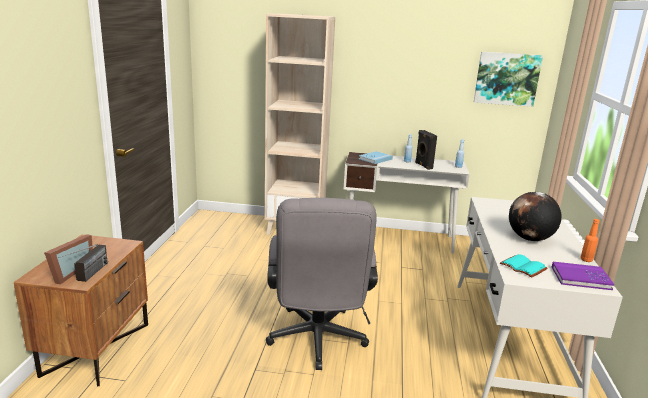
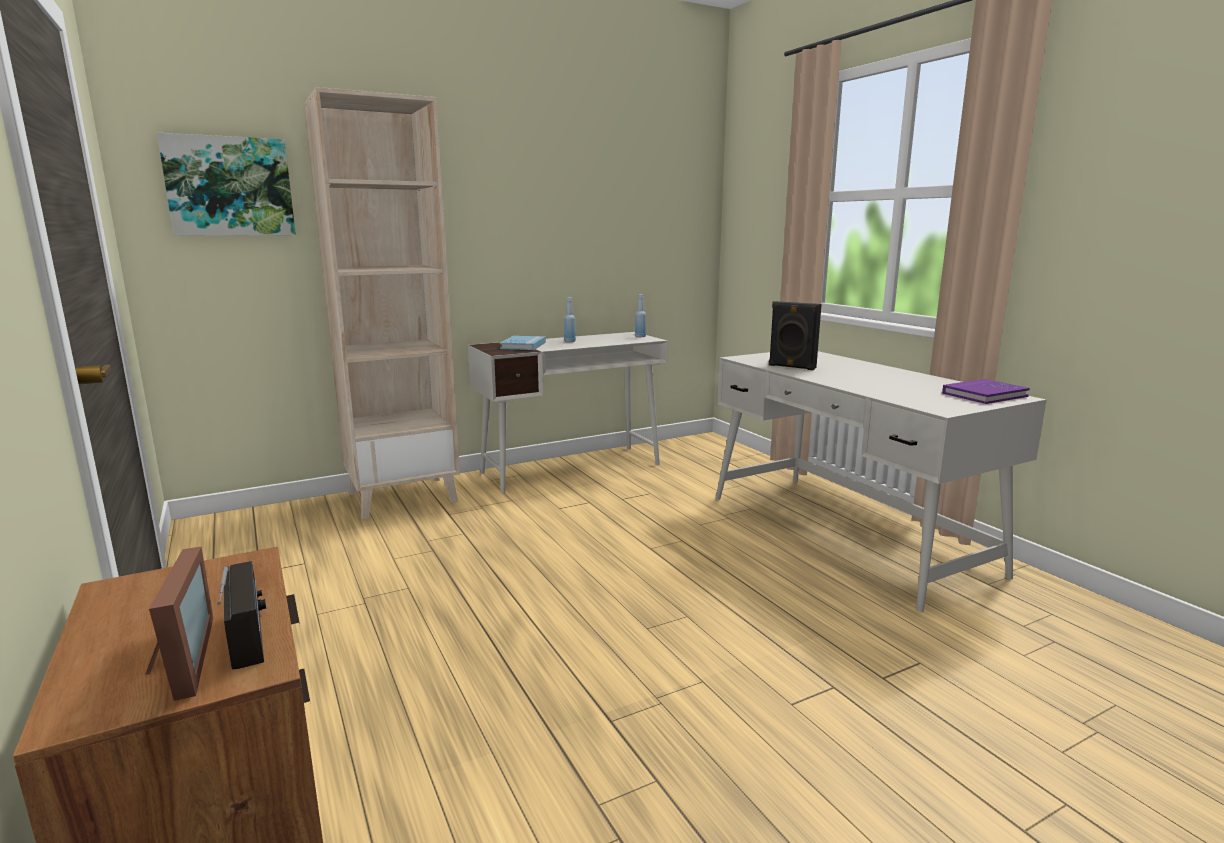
camera: 35 degrees left, 5 degrees down
(317, 342) = (646, 635): grey office chair -> none
(423, 166) = (598, 342): black speaker -> black speaker (791, 367)
(506, 79) = (668, 205): picture -> picture (229, 187)
(524, 267) = (923, 399): turquoise book -> none
(529, 239) = (865, 377): globe -> none
(586, 260) = (949, 381): orange bottle -> none

